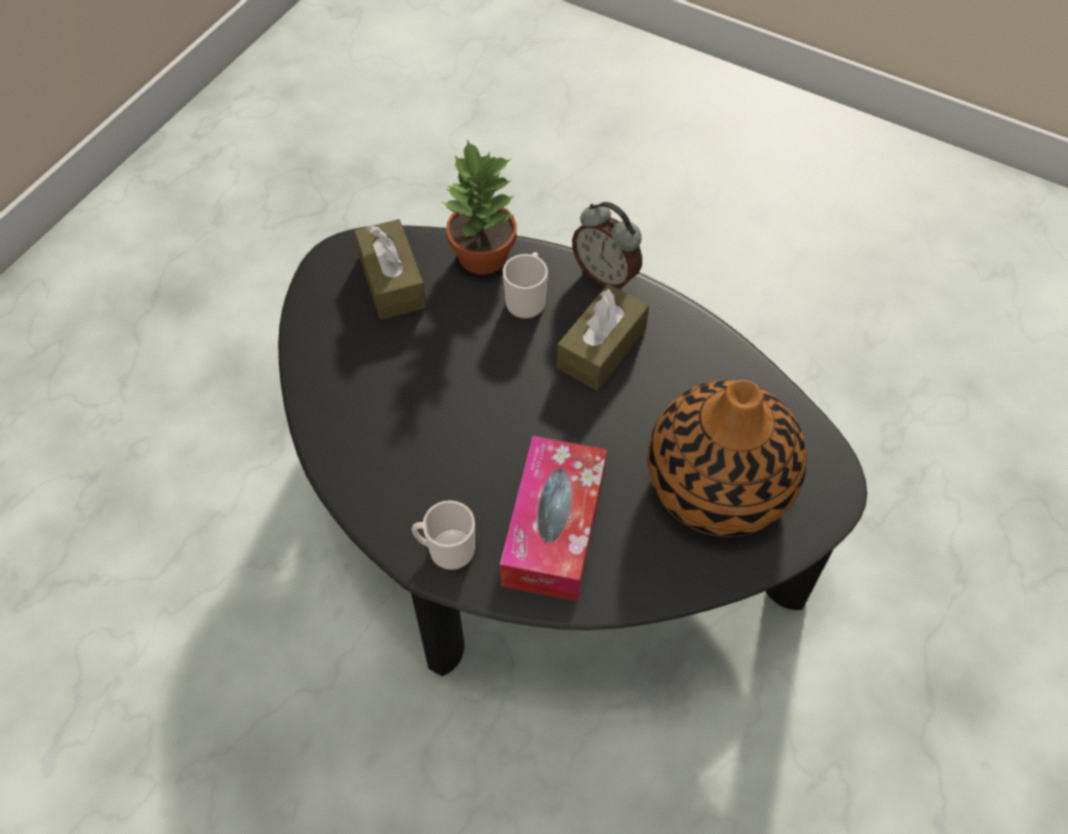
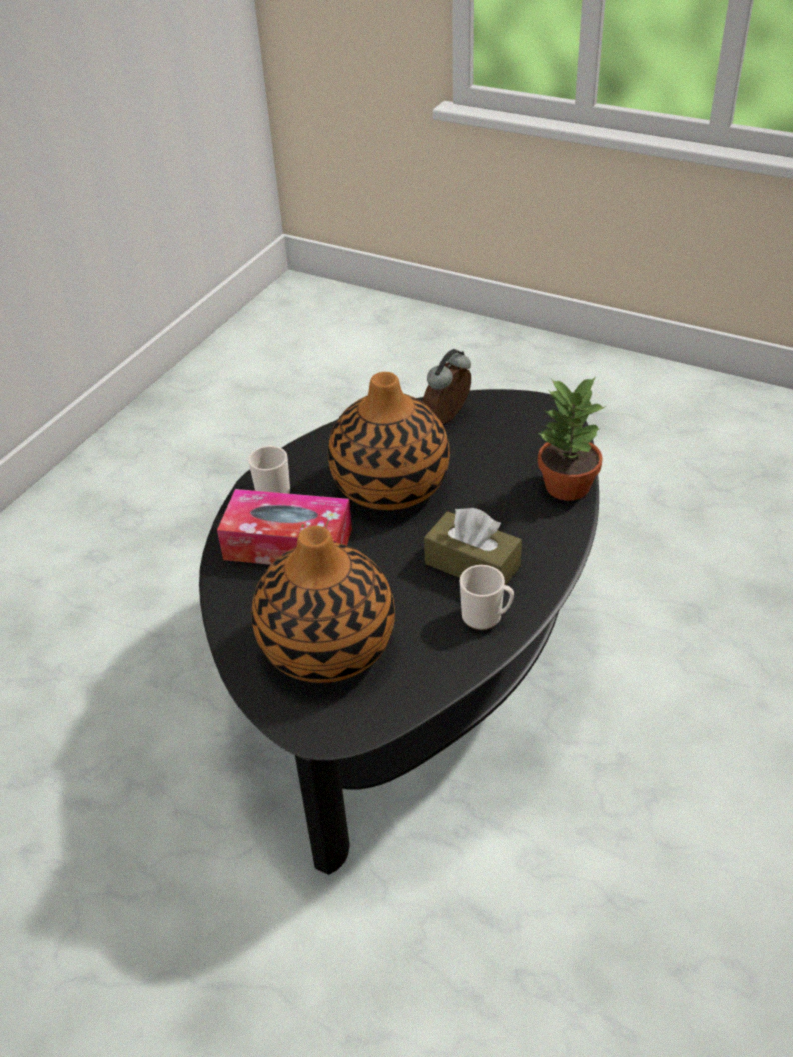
camera: 90 degrees right, 15 degrees down
(392, 281) = (527, 438): brown tissue box -> none
(456, 419) = (390, 484): none -> vase
(527, 300) = (521, 516): mug -> mug (486, 616)
(606, 275) = (562, 565): alarm clock -> alarm clock (449, 418)

